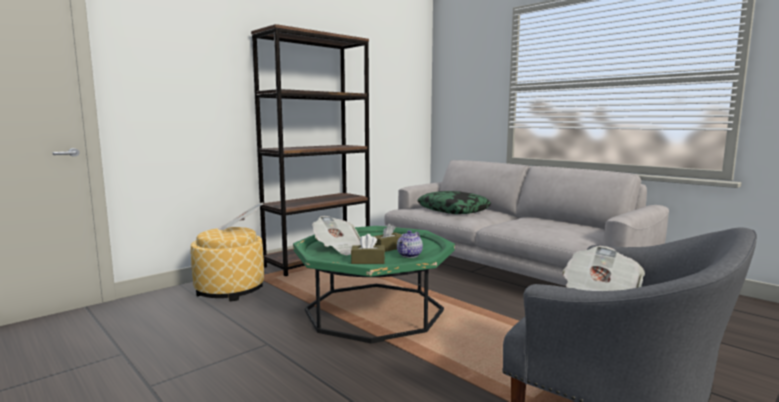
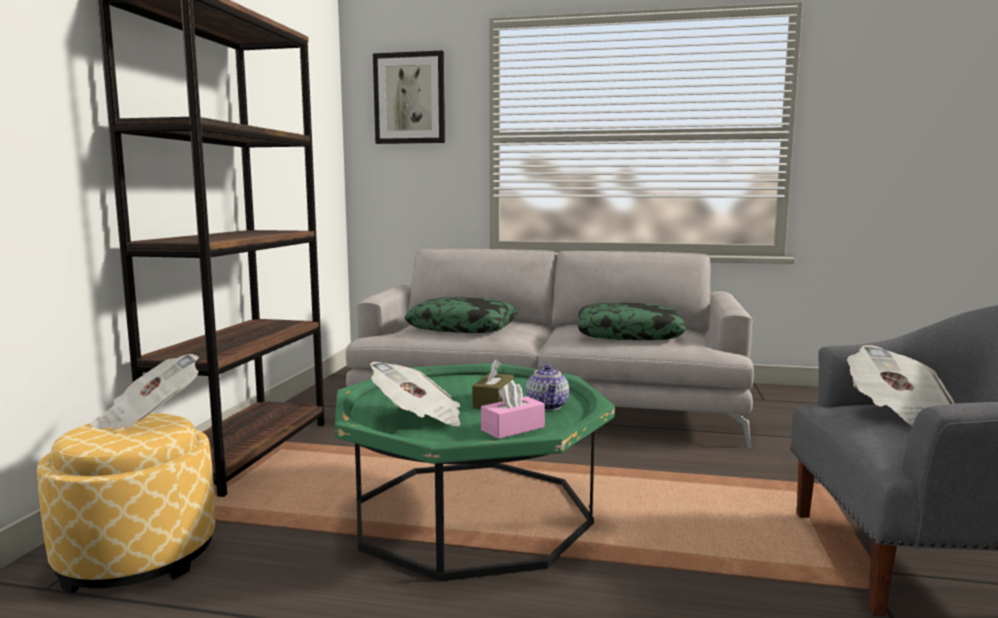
camera: 35 degrees left, 0 degrees up
(368, 261) = (513, 428): brown tissue box -> pink tissue box
(466, 64) = (409, 98): none -> picture
(549, 227) = (629, 334): none -> pillow

